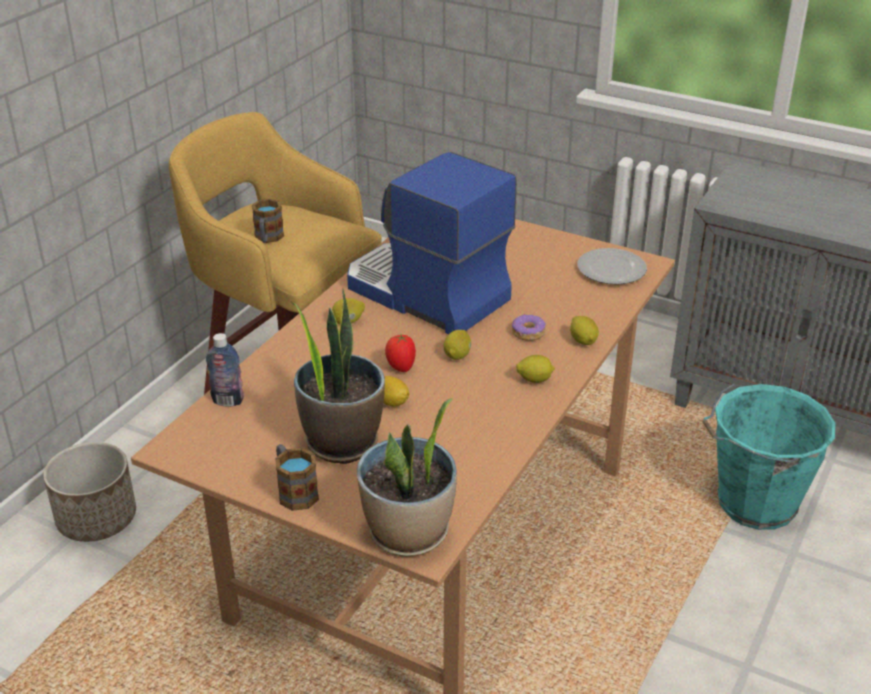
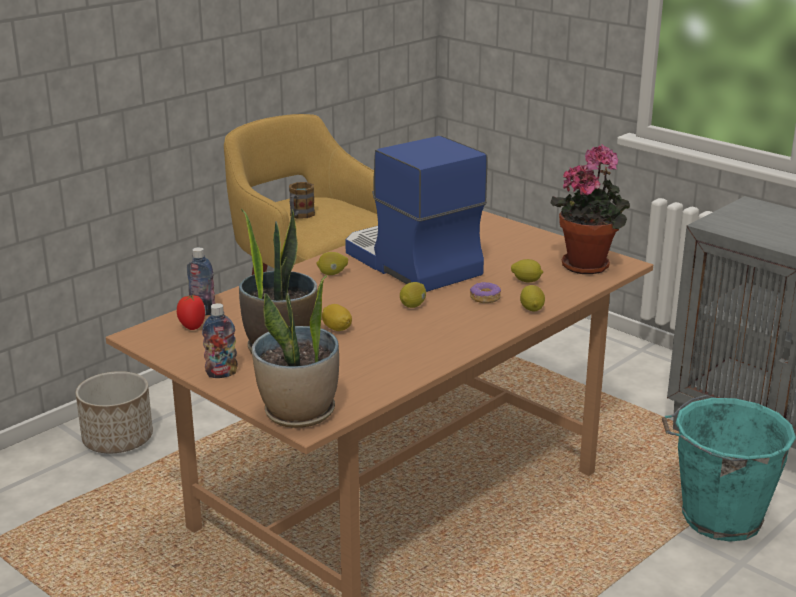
camera: 15 degrees right, 10 degrees down
(294, 491) = (221, 374): mug -> bottle
(400, 367) = (359, 307): tomato -> tomato (192, 327)
(534, 380) = (471, 329): lemon -> lemon (526, 281)
(611, 270) = (588, 265): plate -> potted plant

